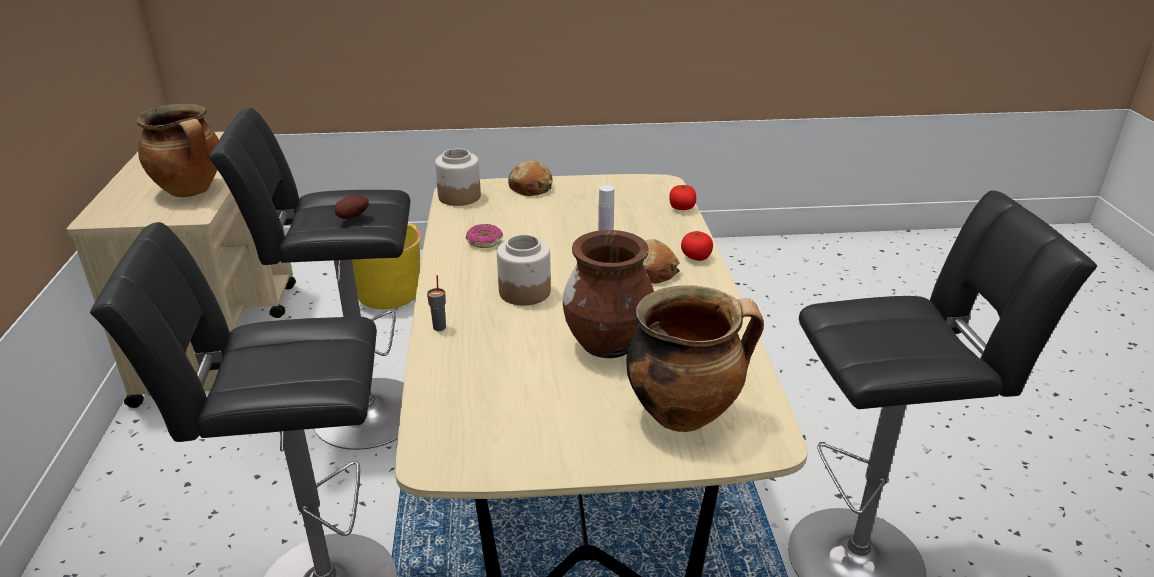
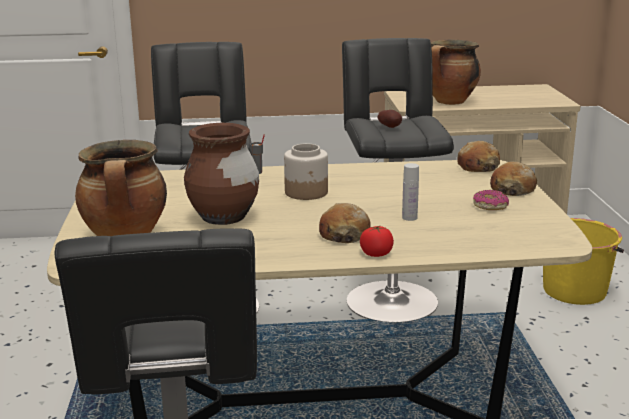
camera: 90 degrees right, 10 degrees down
(459, 196) = (478, 166): jar -> bread
(484, 242) = (390, 178): donut -> donut (490, 206)
(681, 208) = (495, 251): tomato -> none

